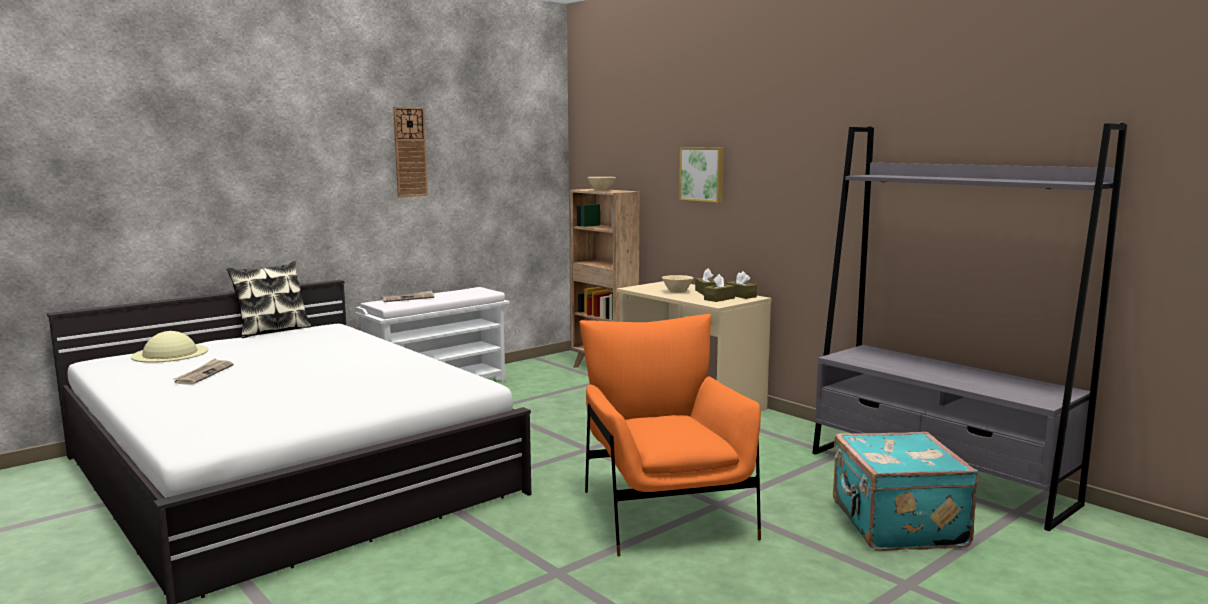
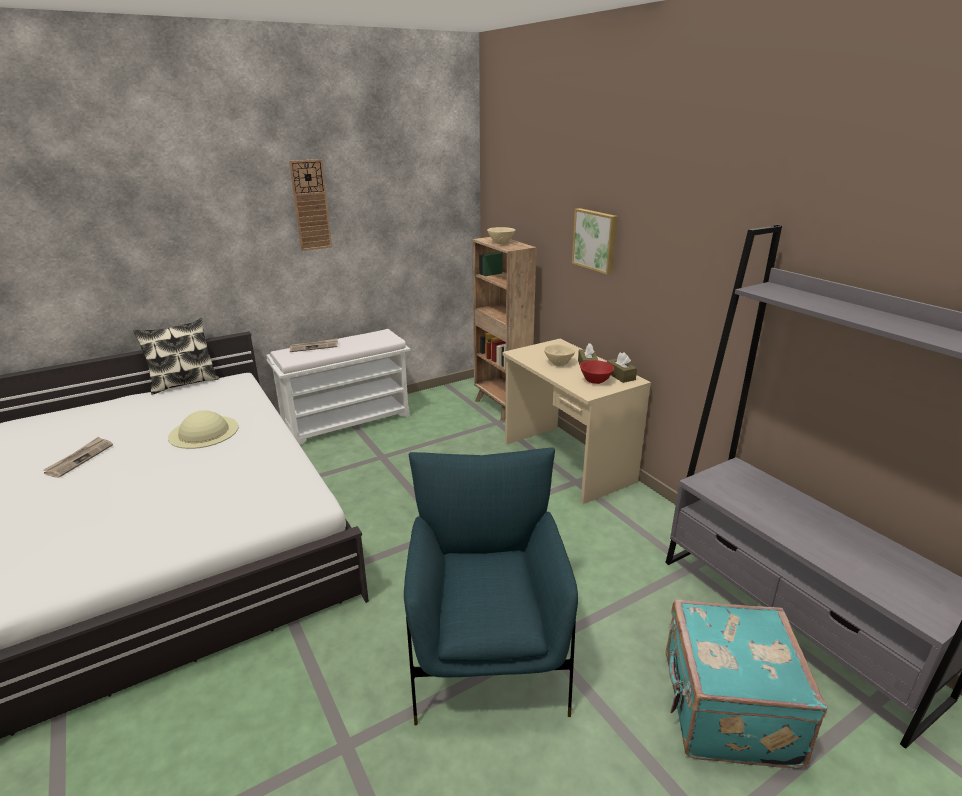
camera: 10 degrees right, 15 degrees up
(170, 353) = (76, 417): beige hat -> beige hat (203, 432)
(665, 511) = (487, 648): orange armchair -> blue armchair
(719, 299) = (595, 381): brown tissue box -> red bowl

